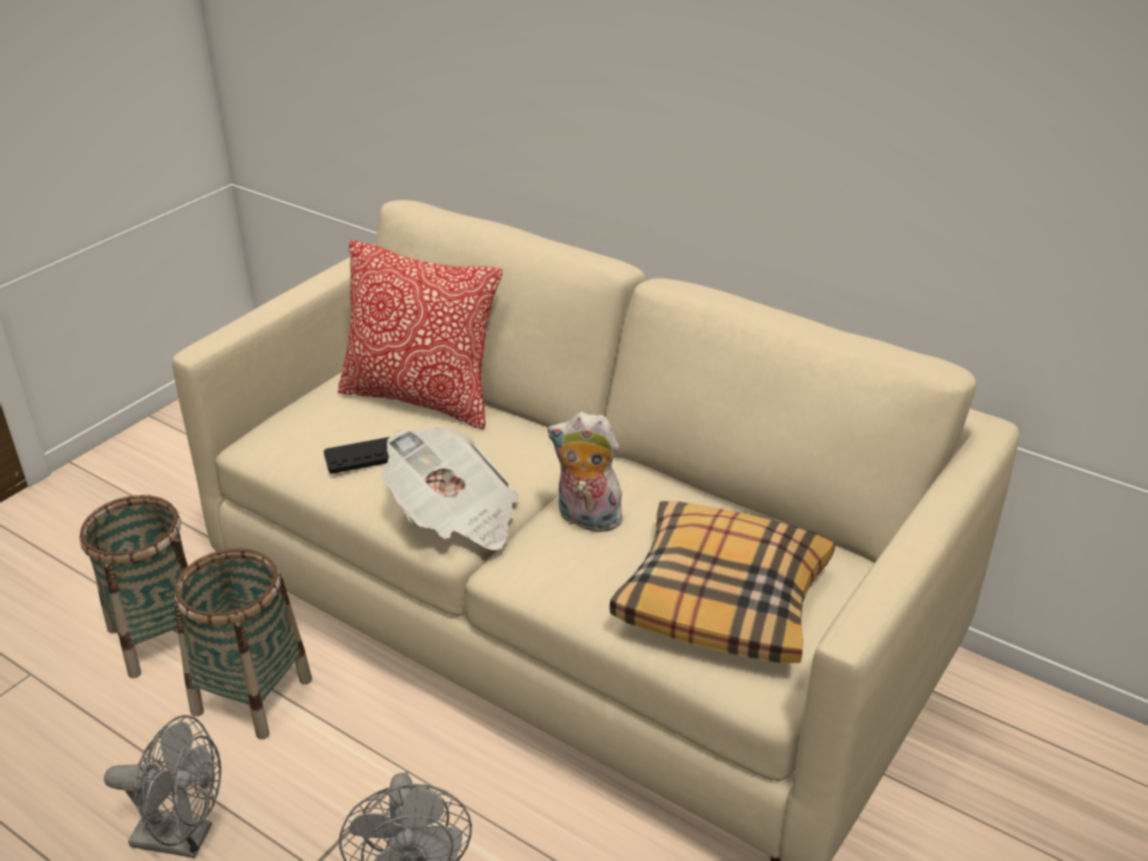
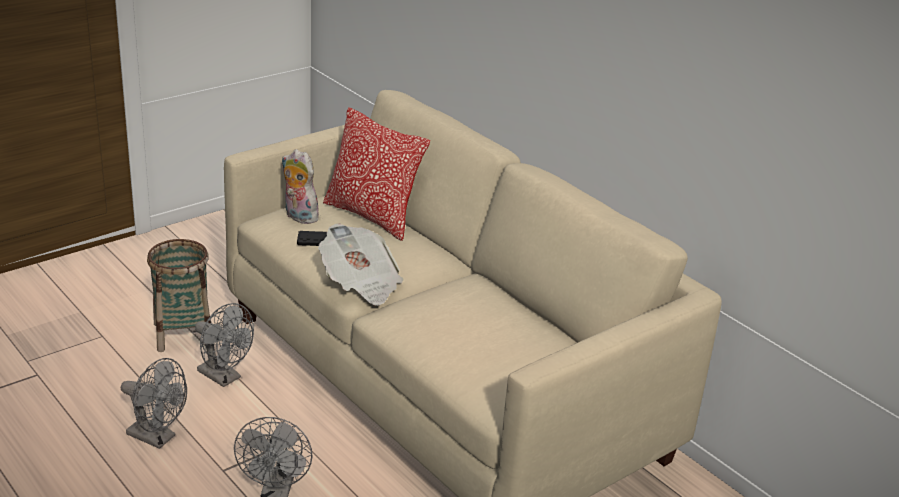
camera: 15 degrees right, 5 degrees down
(252, 695) = (224, 377): basket -> grey fan
(586, 519) = (437, 301): plush toy -> plush toy (298, 217)
(723, 598) = (496, 358): pillow -> none

